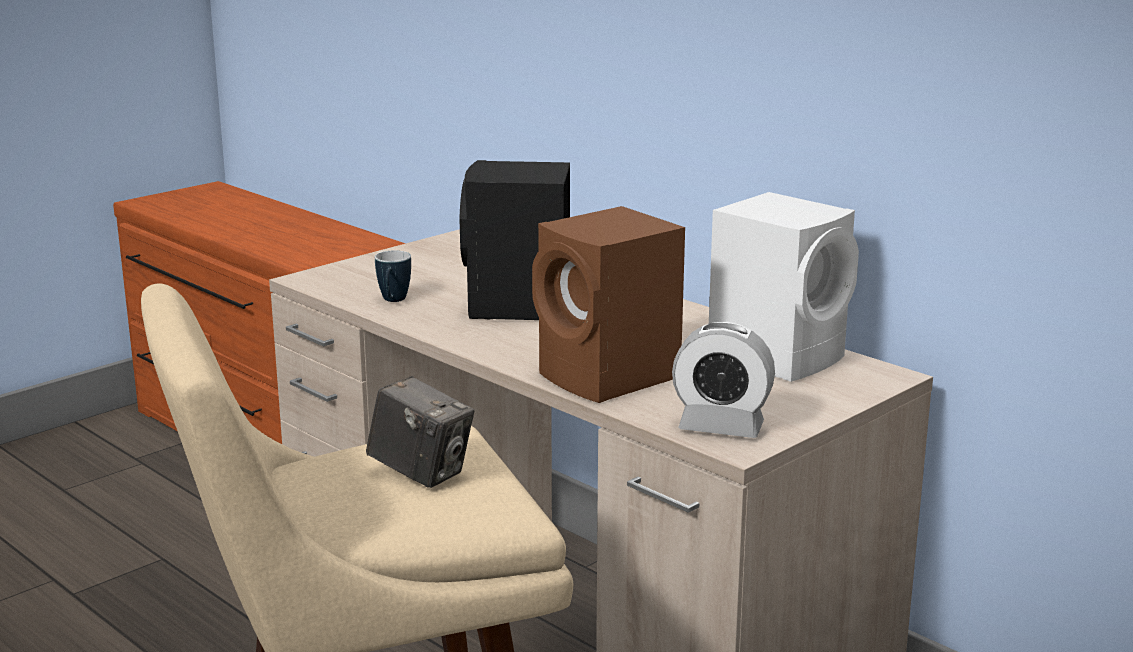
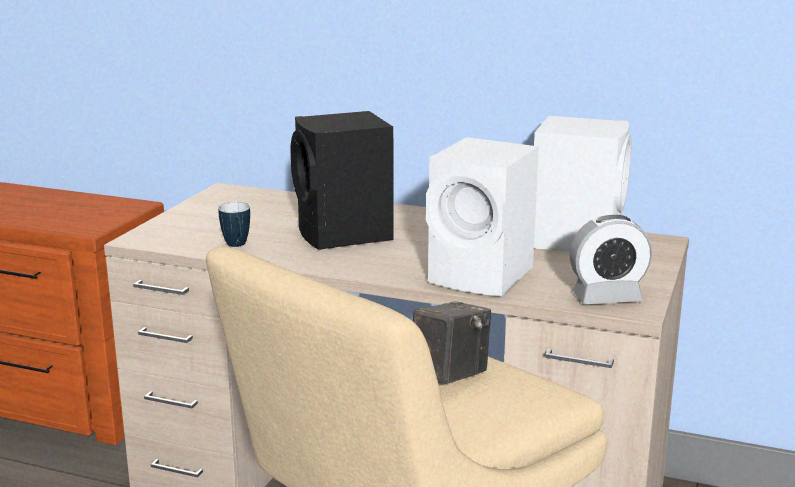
camera: 25 degrees left, 0 degrees up
(421, 473) = (449, 377): camera -> camera turned 60 degrees counterclockwise
(611, 378) = (484, 276): brown speaker -> white speaker

